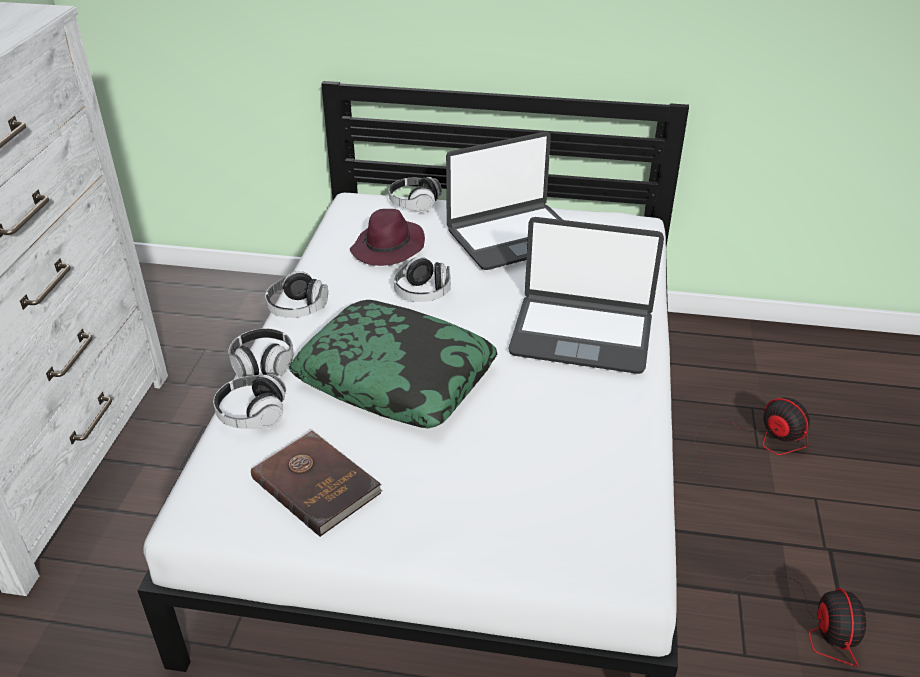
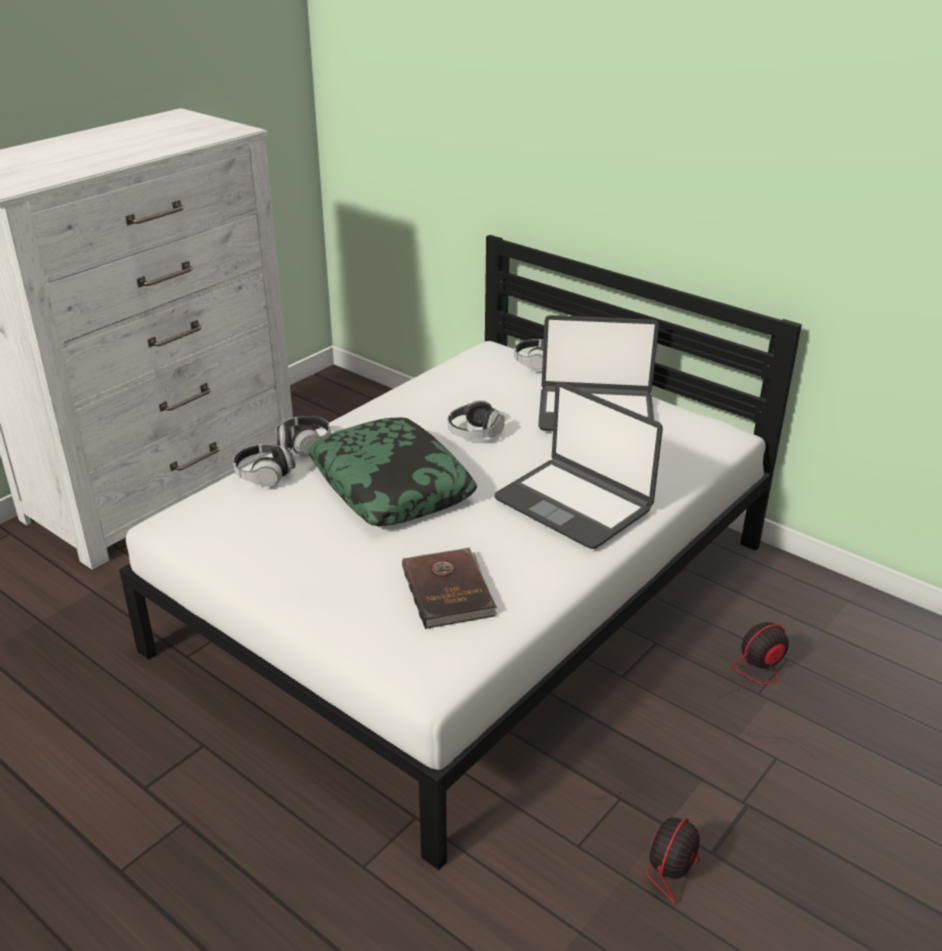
camera: 30 degrees right, 5 degrees down
(297, 308) = (366, 415): headphones -> none
(317, 484) = (263, 535): brown book -> brown book (449, 590)
(388, 248) = (481, 392): purple hat -> none
(754, 443) = (757, 689): fan -> fan turned 105 degrees counterclockwise

